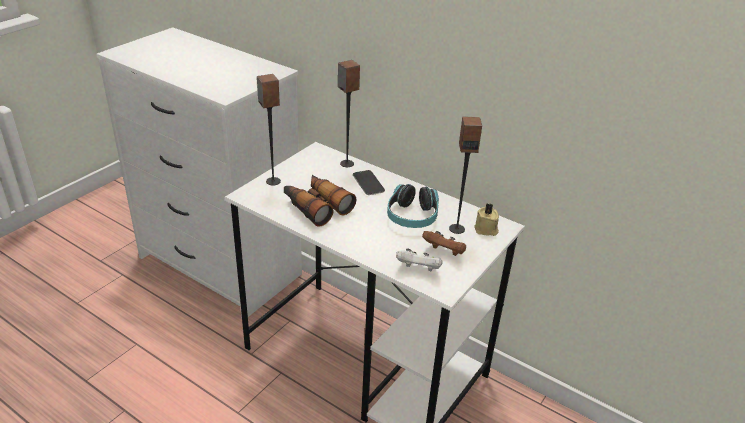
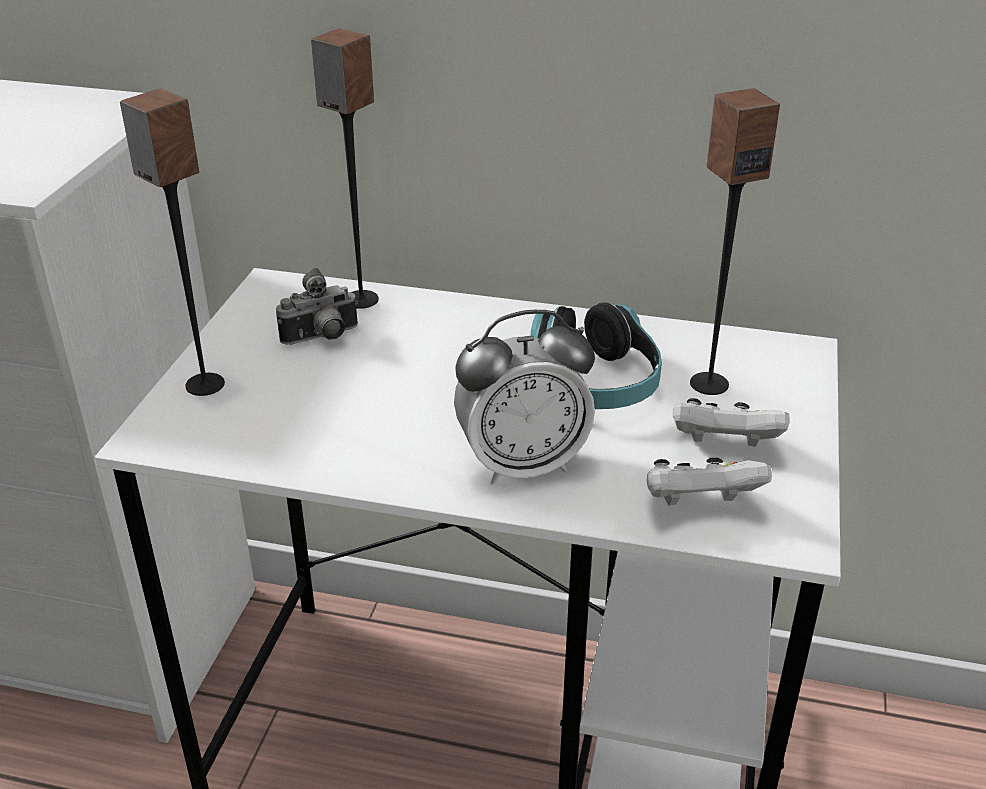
camera: 20 degrees left, 0 degrees up
(316, 206) = (352, 417): binoculars -> none
(323, 175) = (322, 338): none -> camera
(365, 238) = (522, 464): none -> alarm clock
(368, 183) = (441, 332): phone -> none
(444, 252) = (724, 446): brown game controller -> white game controller
(486, 230) = (771, 369): beige candle -> none

